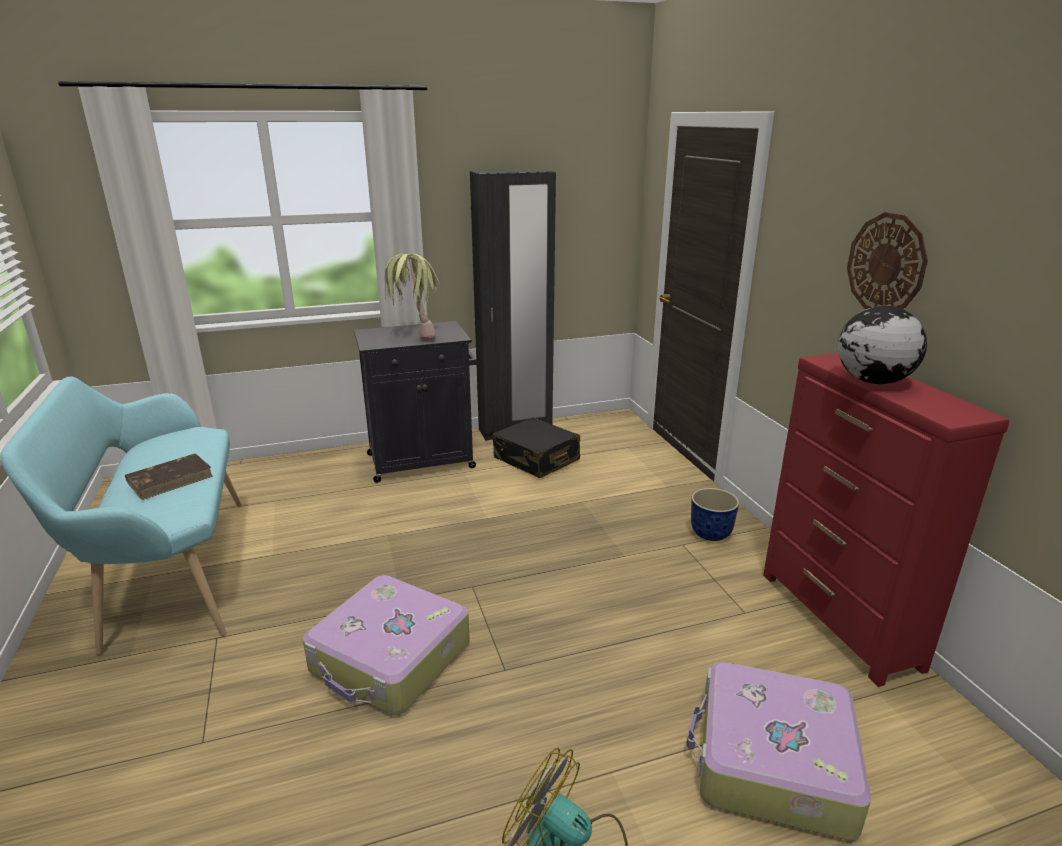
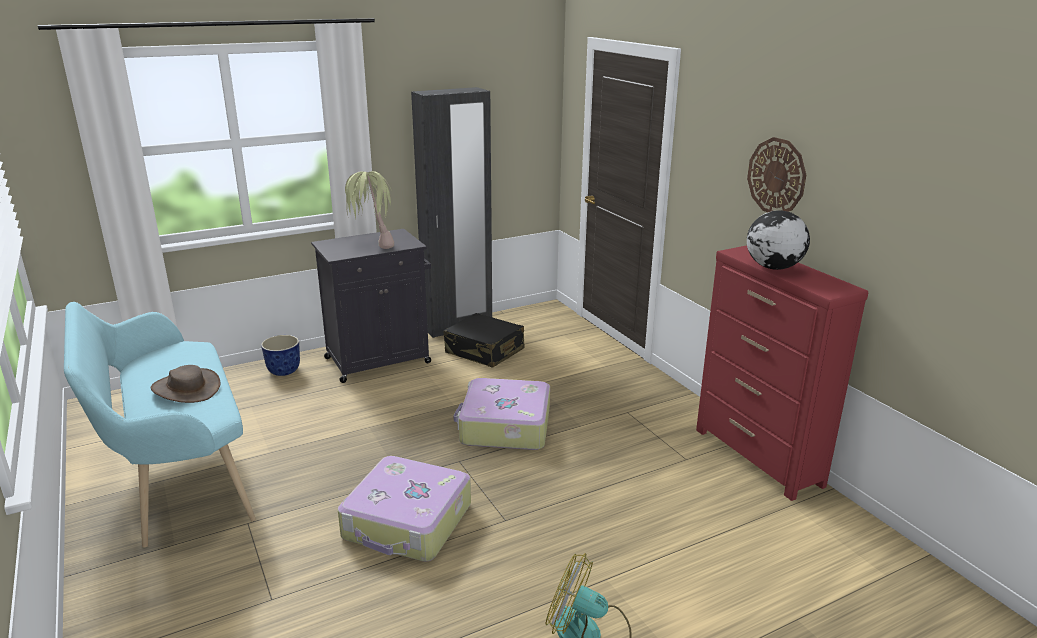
camera: 10 degrees left, 0 degrees up
(171, 479) = (186, 388): brown book -> brown hat
(711, 533) = (649, 401): planter -> planter (284, 371)
(772, 762) = (722, 559): suitcase -> suitcase (504, 426)

